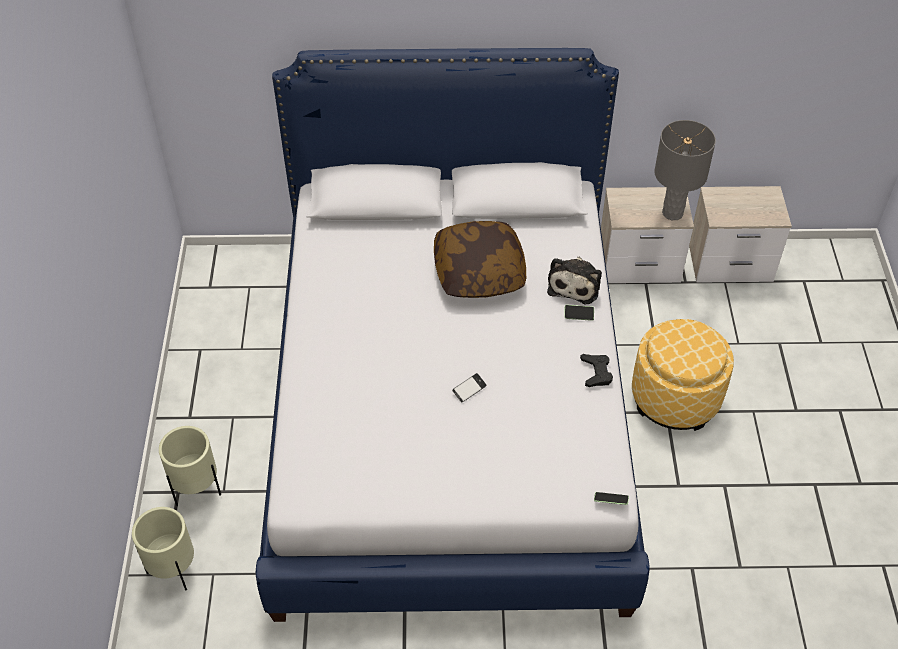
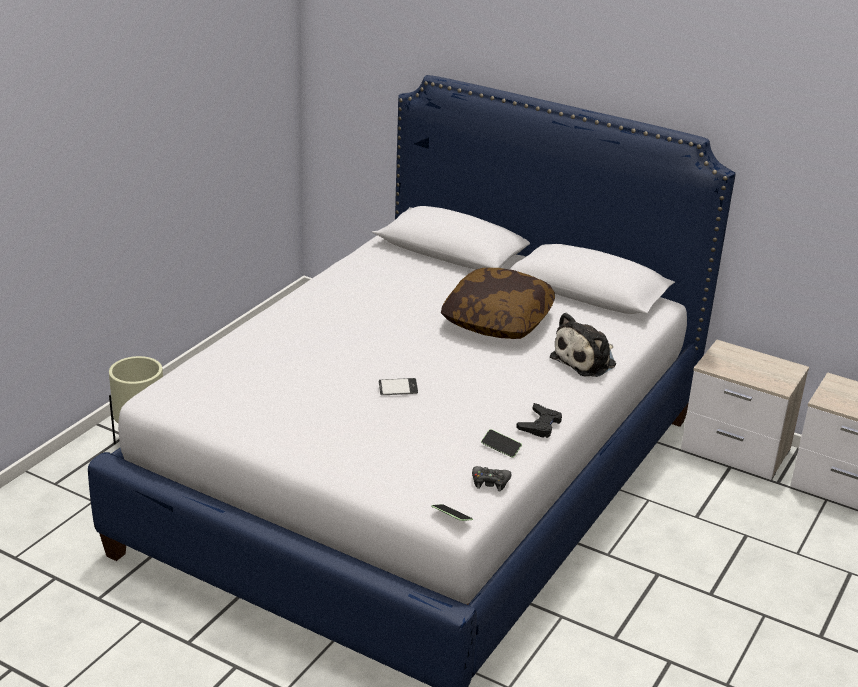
camera: 30 degrees right, 20 degrees down
(174, 571) = (64, 484): beige planter -> none
(578, 315) = (566, 382): phone -> phone (501, 448)
(608, 451) = (490, 482): none -> black game controller
(672, 213) = (773, 379): grey table lamp -> none
(675, 397) = (679, 566): ottoman -> none

